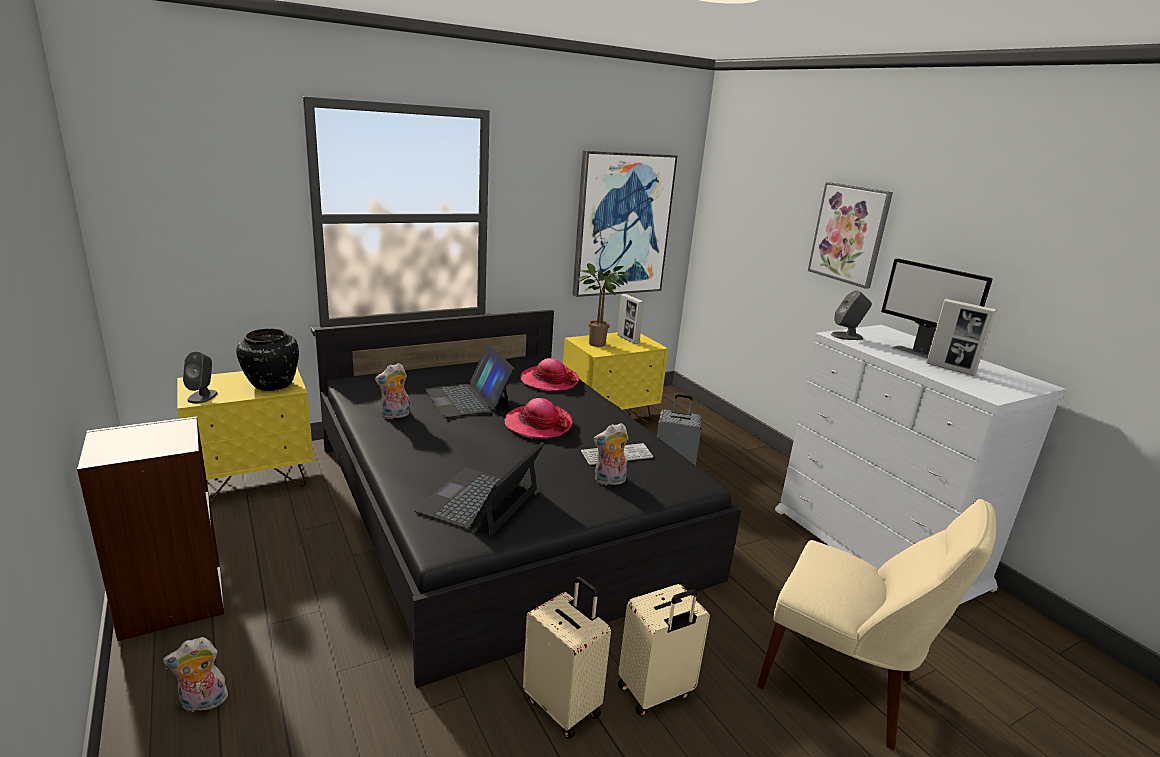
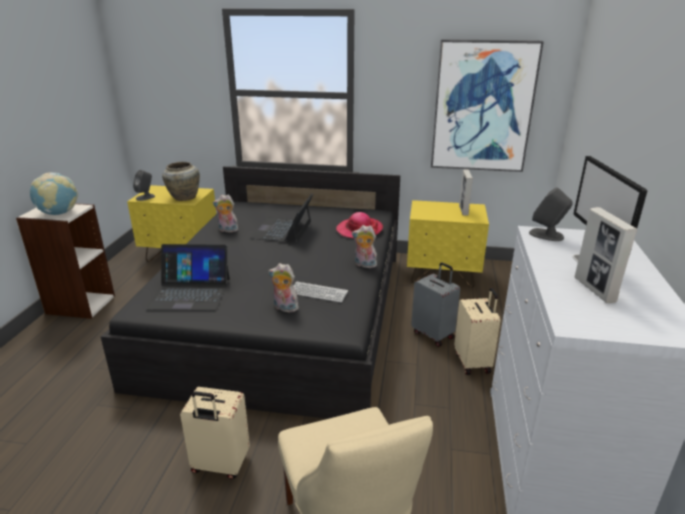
camera: 40 degrees right, 5 degrees up
(157, 443) = (58, 213): none -> globe
(202, 703) = (37, 355): plush toy -> plush toy (364, 265)
(271, 385) = (183, 197): black vase -> beige vase
(479, 500) = (190, 293): laptop -> laptop turned 150 degrees counterclockwise
(538, 424) = (300, 257): hat -> none
(563, 706) = (164, 442): beige suitcase -> beige suitcase (473, 362)
(600, 344) = (432, 210): potted plant -> none
(849, 234) = (635, 127): picture -> none

